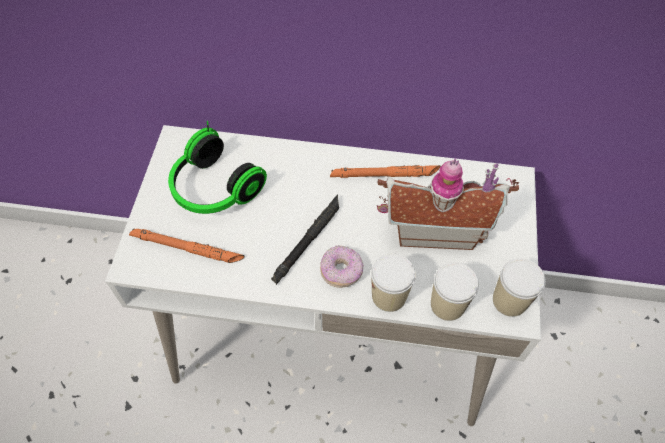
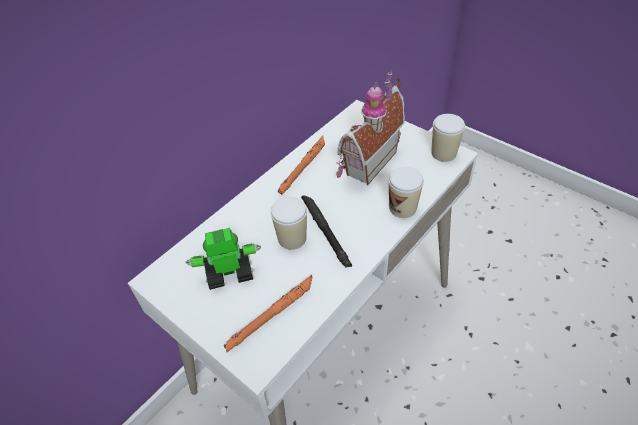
camera: 55 degrees left, 10 degrees down
(213, 189) = (229, 273): headphones -> toy robot
(341, 271) = (365, 224): donut -> none
(447, 305) = (428, 182): cup -> cup (292, 238)

